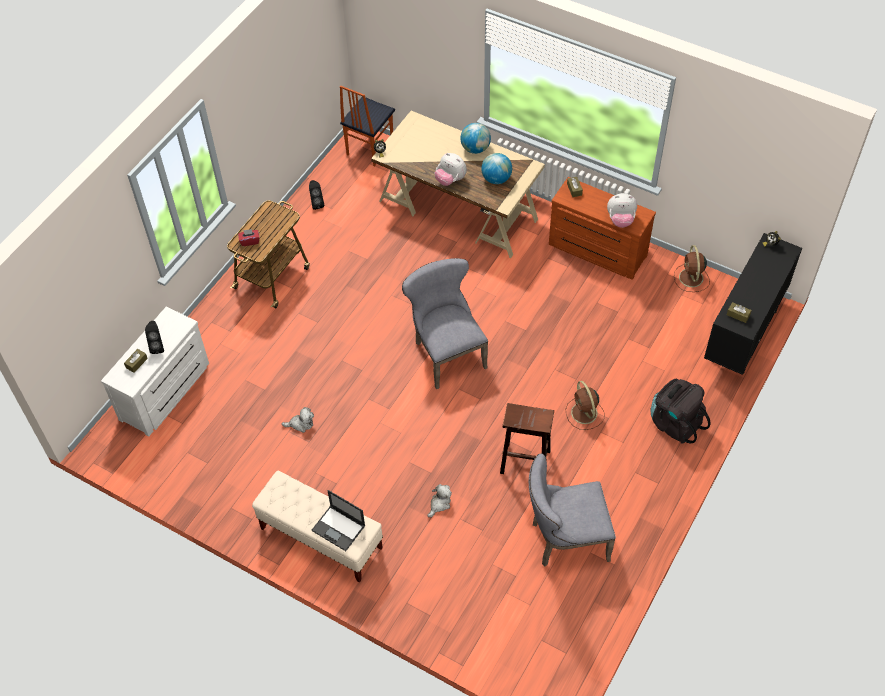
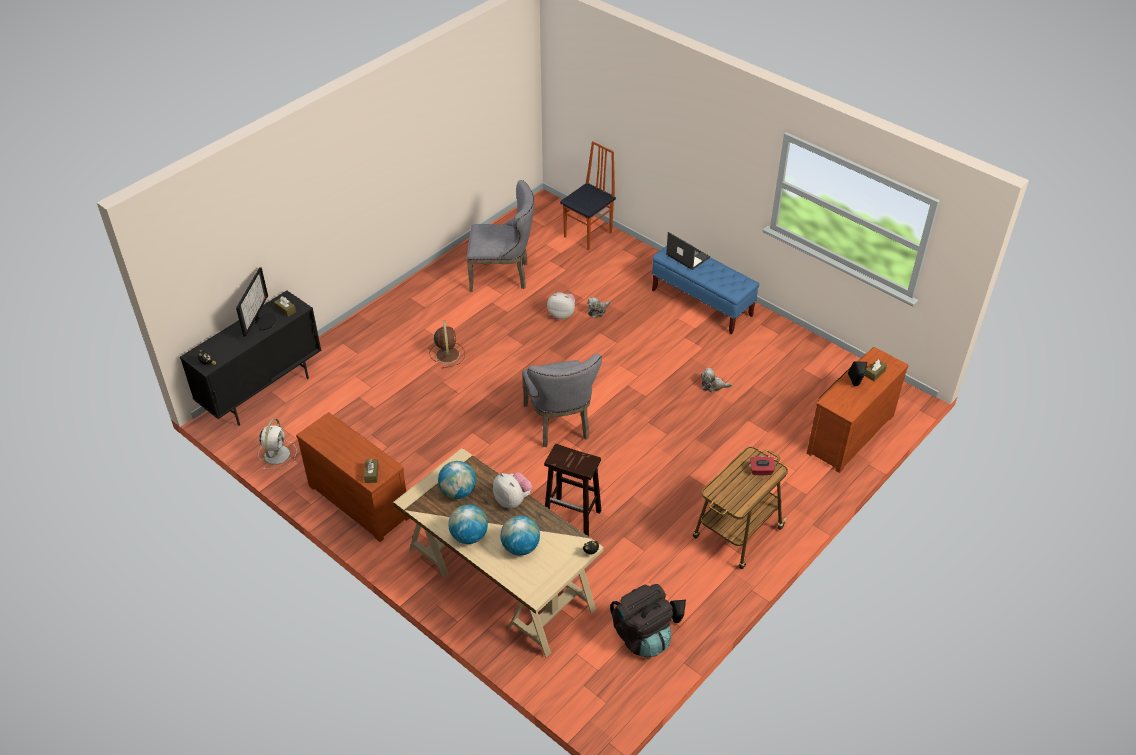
camera: 170 degrees left, 10 degrees down
(167, 392) = (848, 433): white dresser -> brown dresser
(321, 538) = (702, 303): beige bench -> blue bench
(369, 149) = (594, 695): chair -> chair (588, 235)
(434, 147) = (520, 547): none -> globe
(524, 461) = (516, 328): brown stool -> brown stool (573, 517)
(620, 220) = (339, 431): plush toy -> plush toy (562, 314)
(675, 423) = (371, 335): black backpack -> black backpack (641, 636)
(691, 278) = (277, 454): brown fan -> white fan
(751, 298) = (263, 321): none -> monitor

